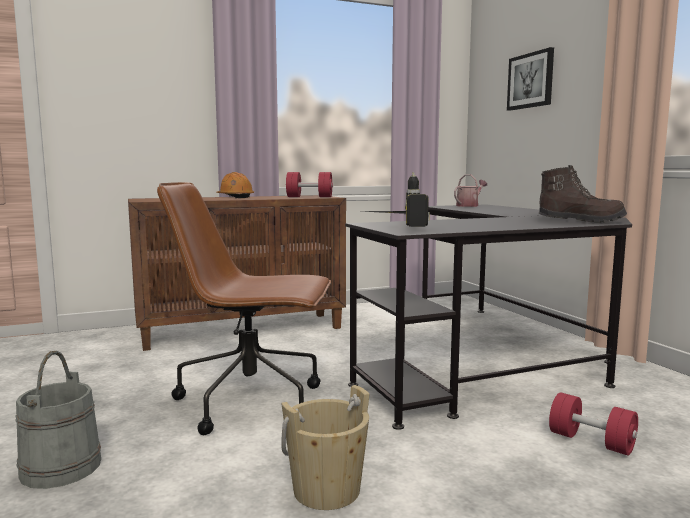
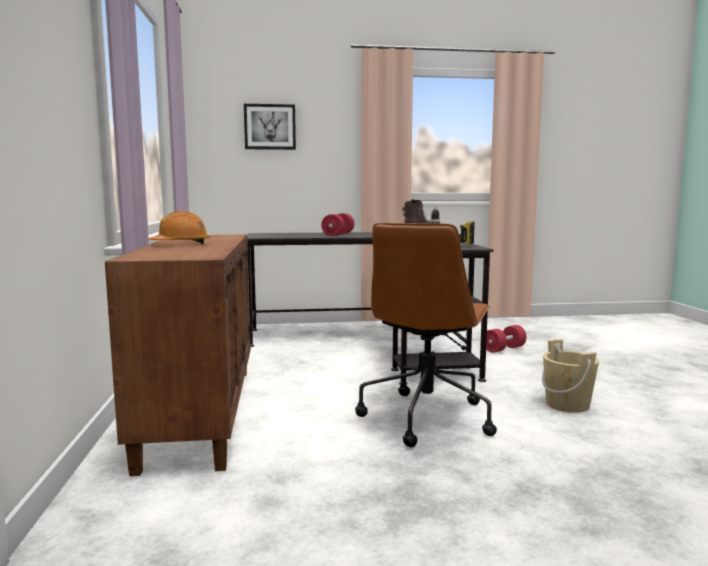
camera: 75 degrees left, 0 degrees up
(60, 467) = (554, 492): grey bucket -> none
(309, 197) = (219, 236): red dumbbell -> red dumbbell (338, 235)
(469, 205) = (262, 234): watering can -> none

